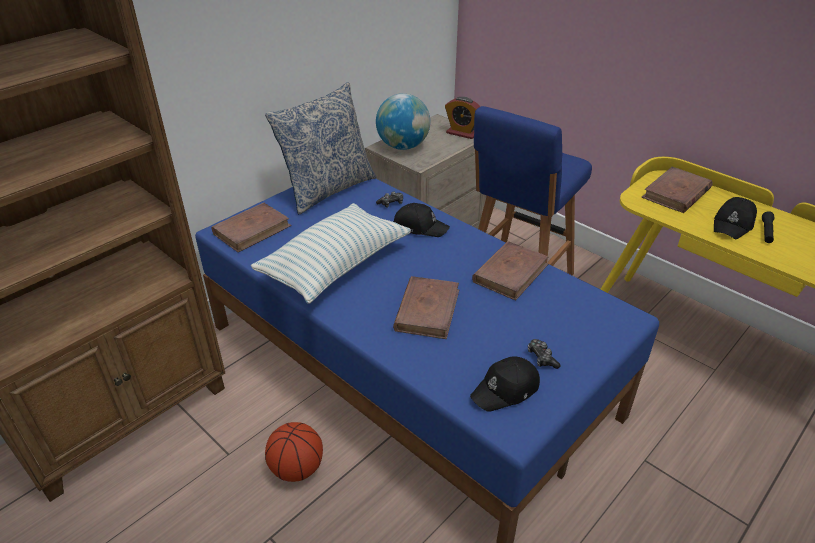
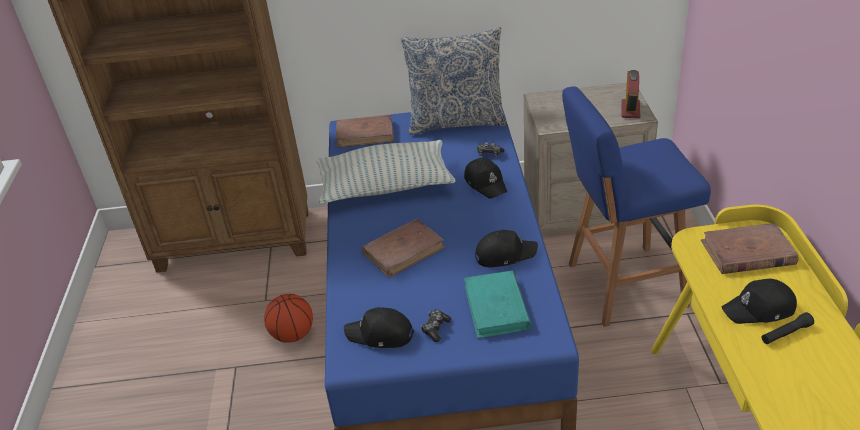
camera: 45 degrees right, 0 degrees up
(403, 146) = (557, 104): globe -> none
(462, 133) = (630, 109): alarm clock -> alarm clock turned 150 degrees counterclockwise
(510, 273) = (504, 254): brown book -> black cap
(561, 316) = (496, 307): none -> turquoise book

